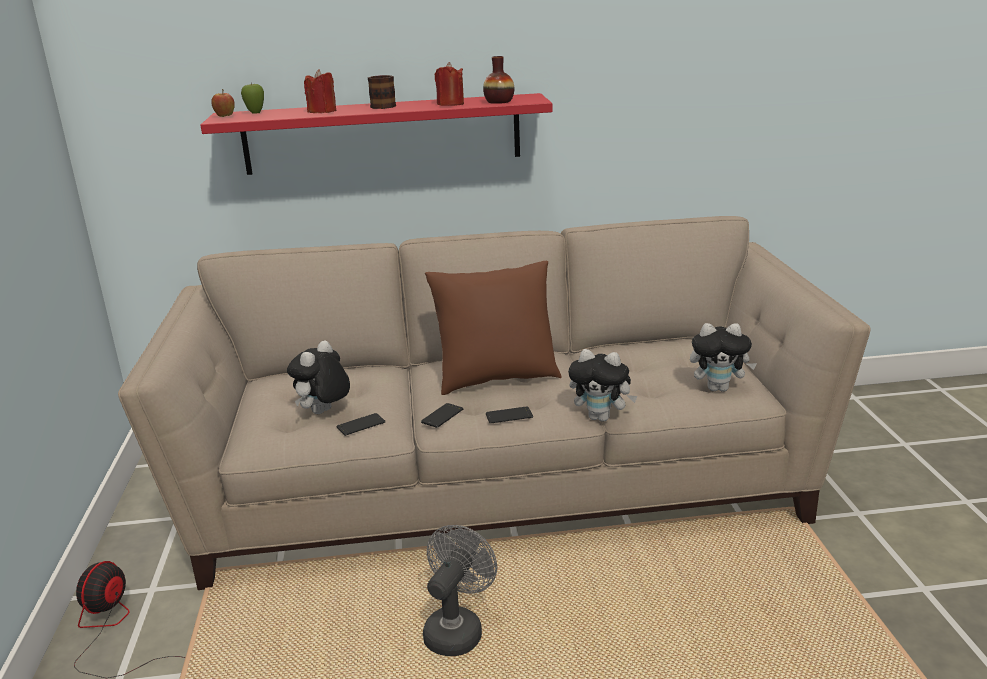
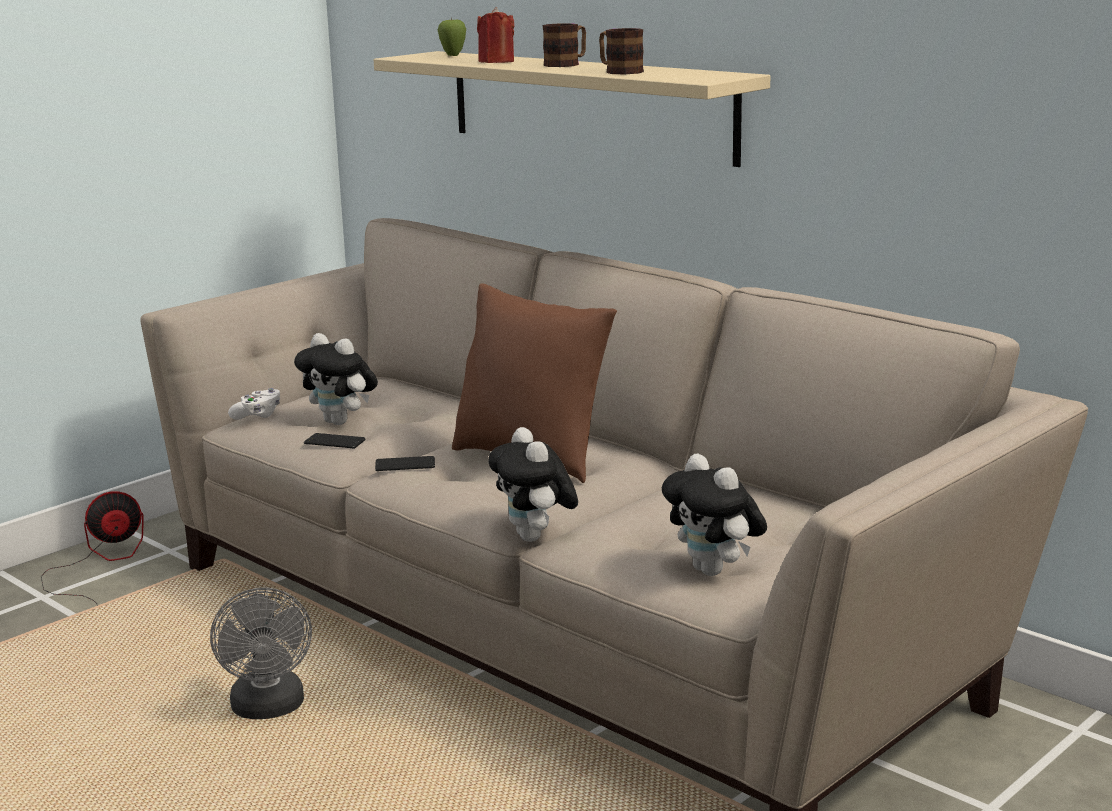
camera: 50 degrees right, 5 degrees down
(225, 117) = (418, 55): apple -> none
(256, 435) = (257, 415): none -> white game controller
(323, 413) = (341, 422): plush toy -> plush toy turned 135 degrees counterclockwise
(382, 134) = (588, 105): red shelf -> beige shelf
(450, 104) = (619, 71): red candle -> mug
(457, 629) = (269, 709): grey fan -> grey fan turned 90 degrees clockwise
(499, 102) = (669, 76): vase -> none
(509, 416) = (450, 490): phone -> none

